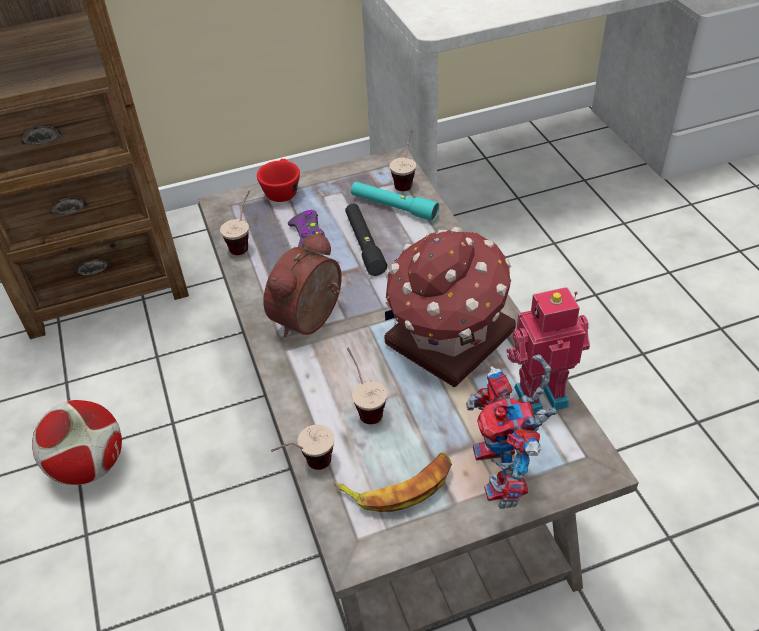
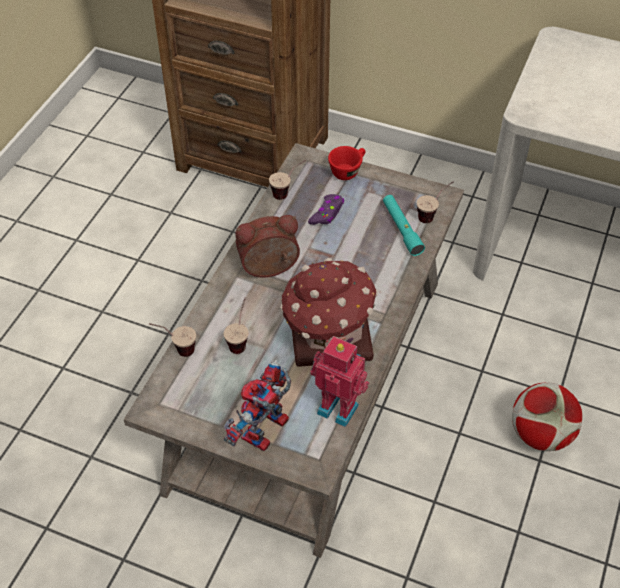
camera: 40 degrees right, 5 degrees up
(90, 466) = (137, 273): football -> football (540, 434)
(364, 244) = (353, 242): black flashlight -> none
(398, 485) = (207, 394): banana -> none

